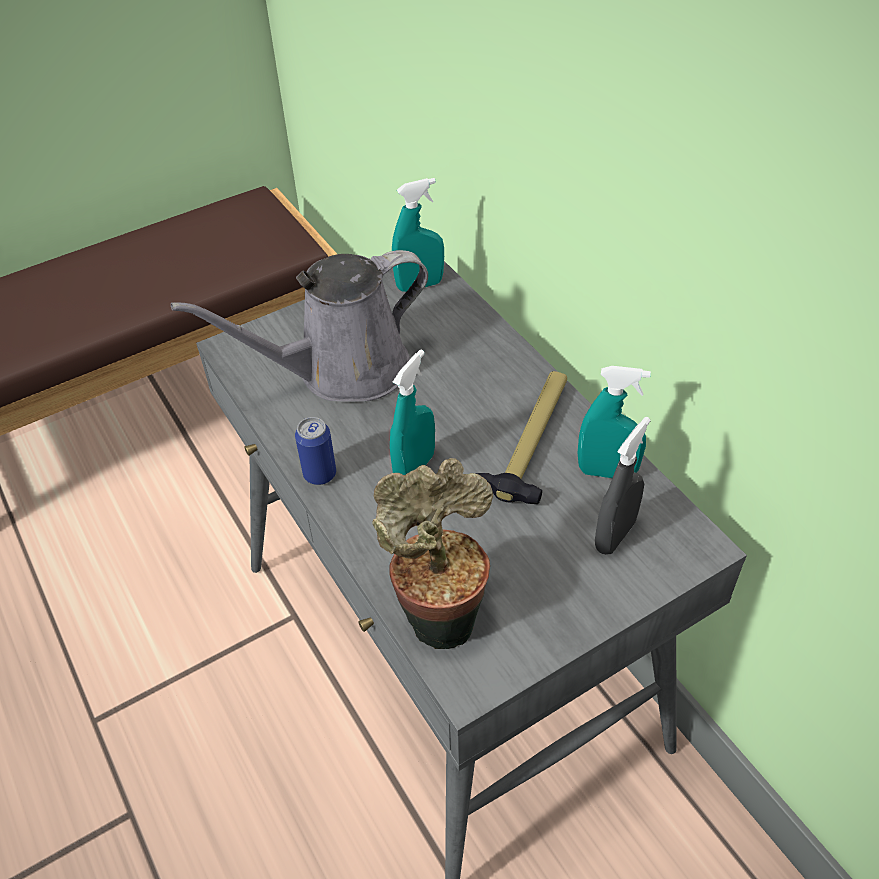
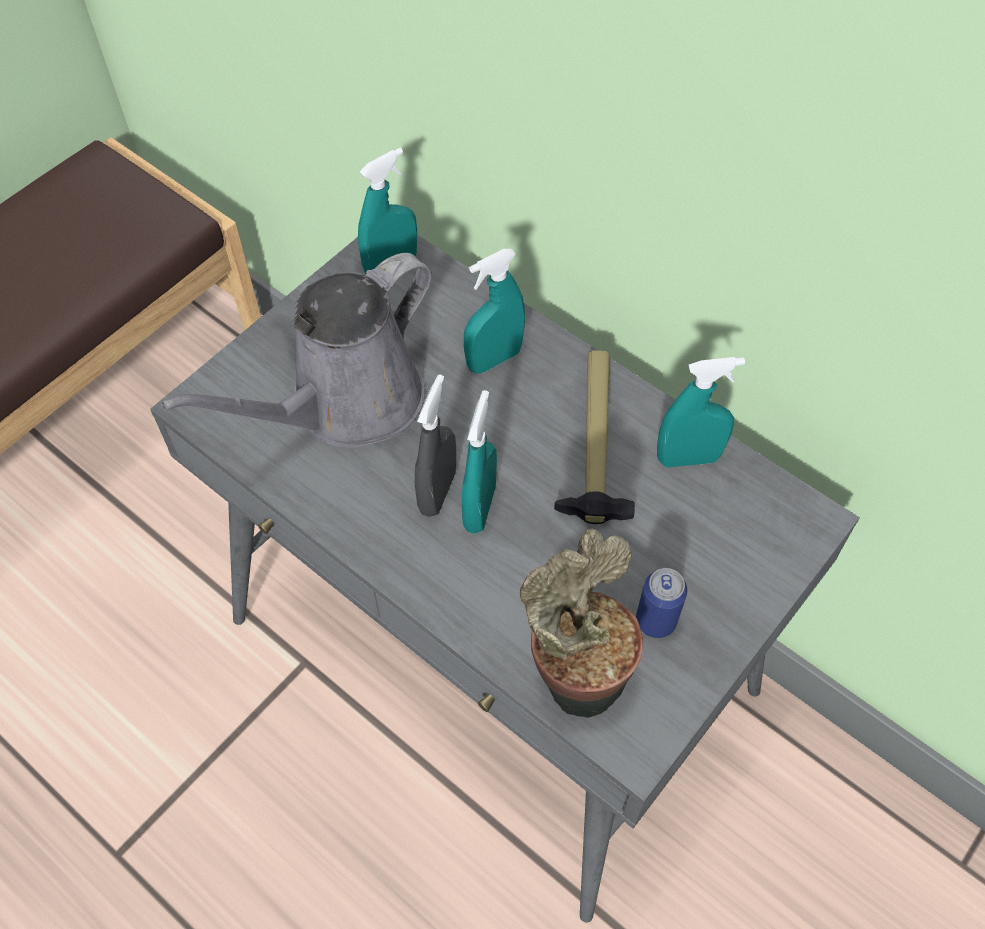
camera: 20 degrees left, 10 degrees up
(320, 474) = (375, 544): can -> can (655, 621)
(473, 364) = (494, 359): none -> turquoise spray bottle
(615, 535) = (723, 532): grey spray bottle -> grey spray bottle (437, 492)

